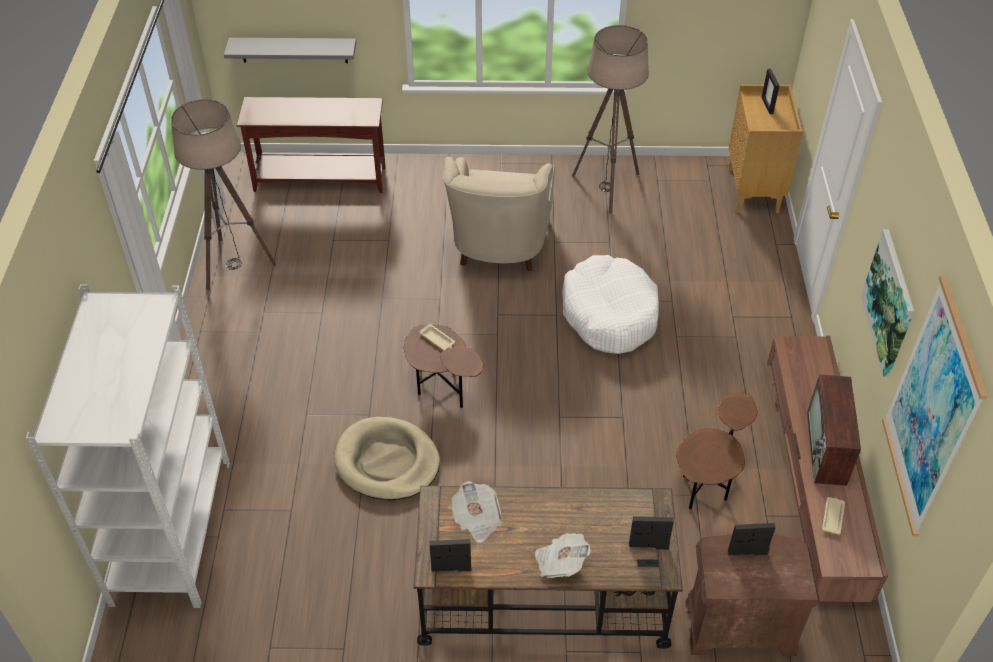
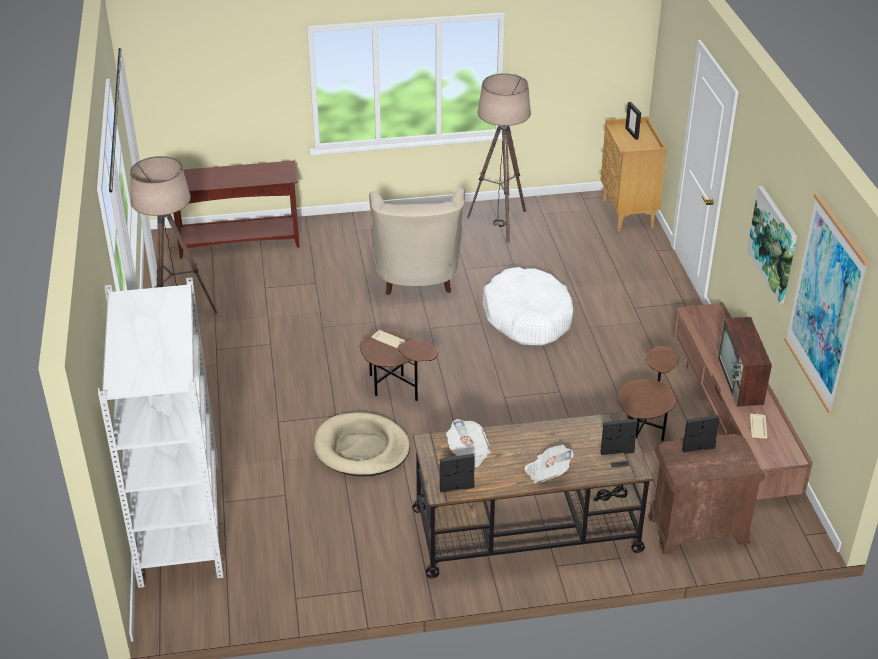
camera: 10 degrees left, 10 degrees down
(294, 50) = (211, 124): grey shelf -> none

